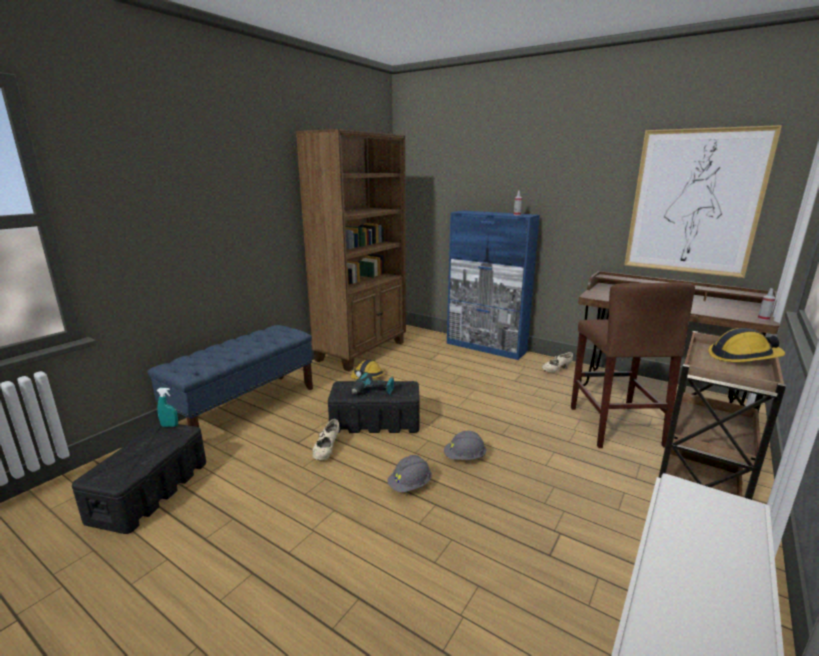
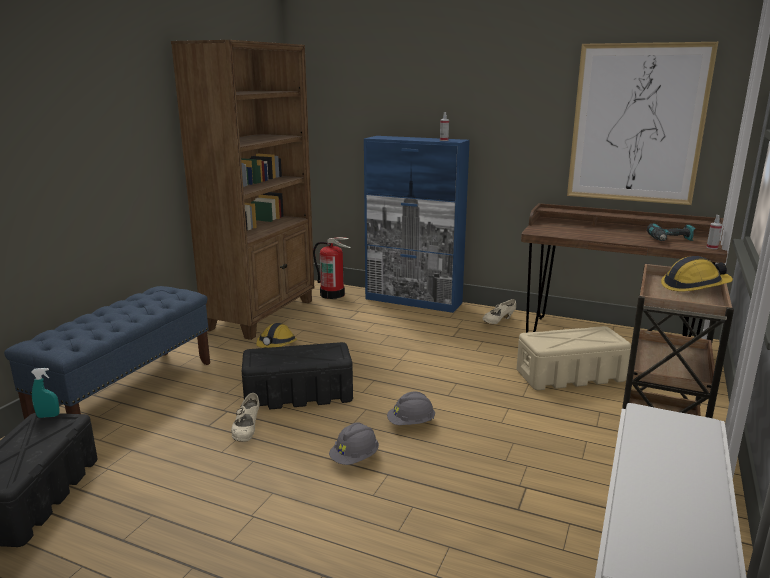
camera: 10 degrees left, 0 degrees up
(373, 391) = (295, 357): power drill -> power drill (671, 240)
(421, 338) = (332, 294): none -> fire extinguisher
(615, 426) = (569, 375): brown stool -> beige storage box

